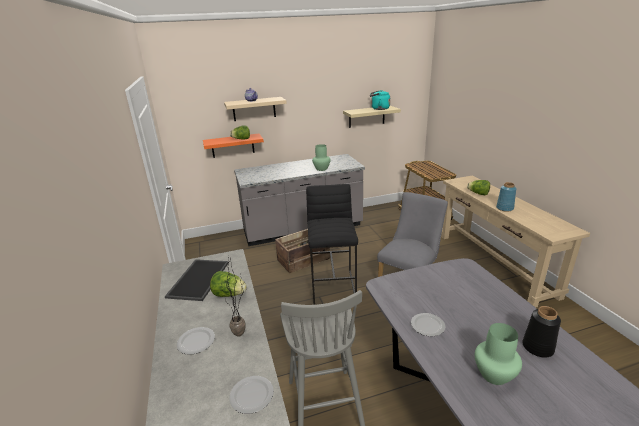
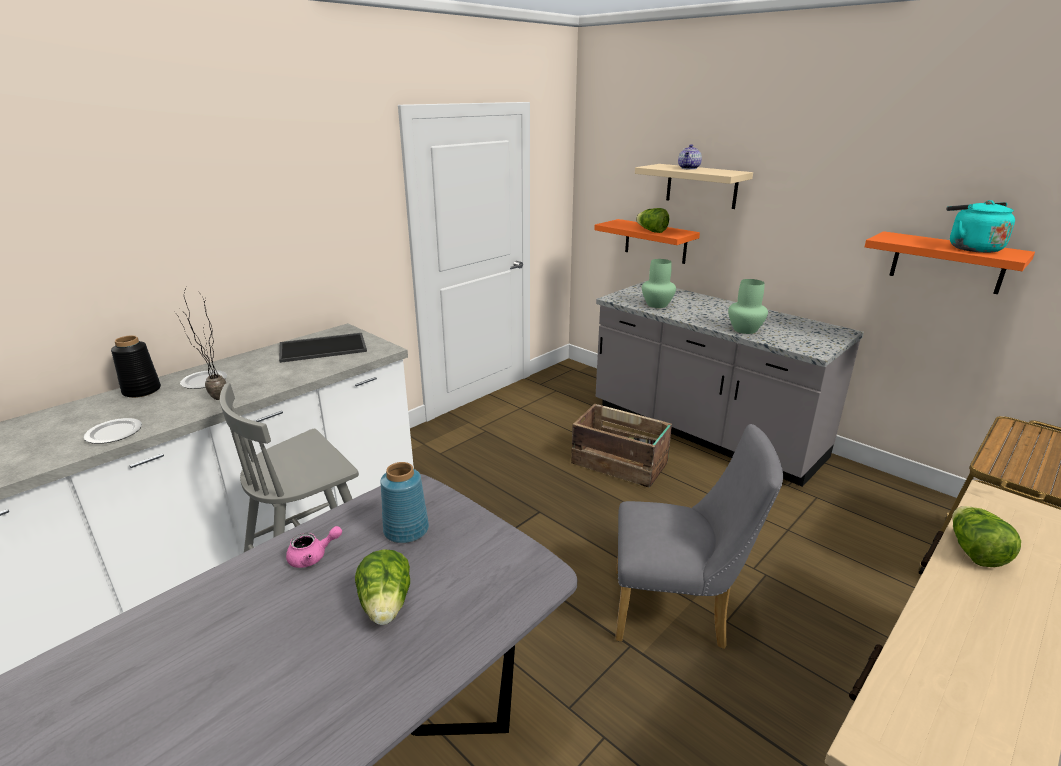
camera: 60 degrees right, 0 degrees up
(229, 294) = (296, 371): lettuce -> lettuce (386, 606)
(333, 286) = (577, 518): black stool -> none
(366, 116) = (947, 262): beige shelf -> orange shelf
(427, 325) = (313, 557): plate -> pink teapot
(493, 374) = (191, 656): green vase -> green vase (657, 304)
(504, 208) = (943, 616): blue vase -> blue vase (407, 530)
(538, 347) = (274, 723): black vase -> black vase (141, 391)

